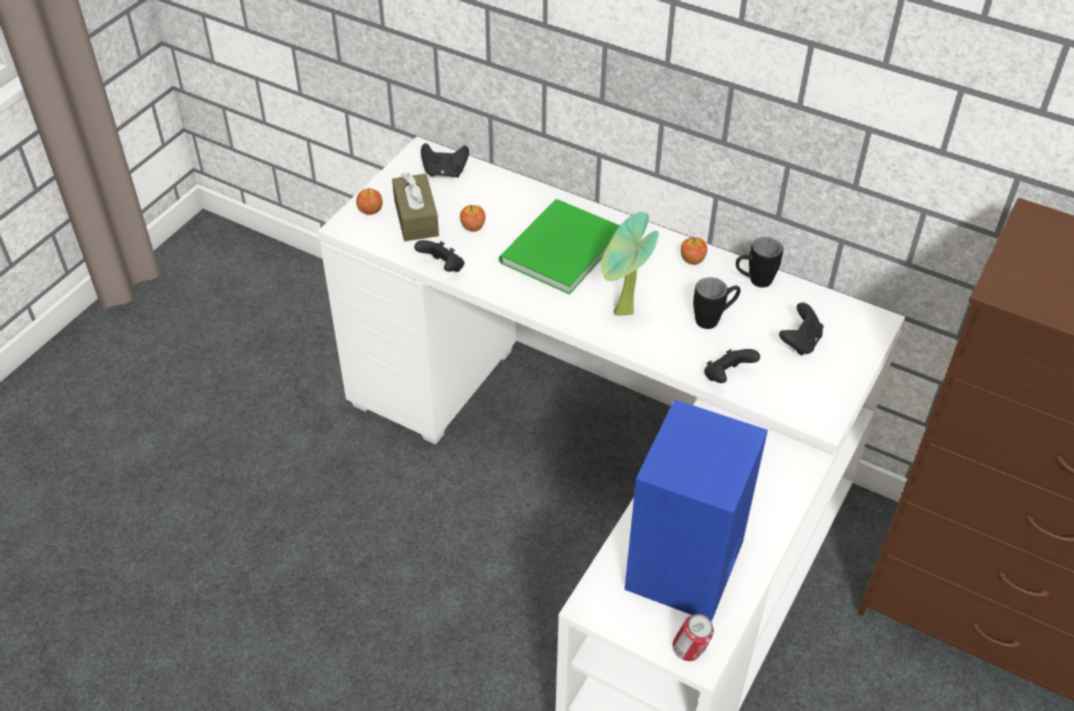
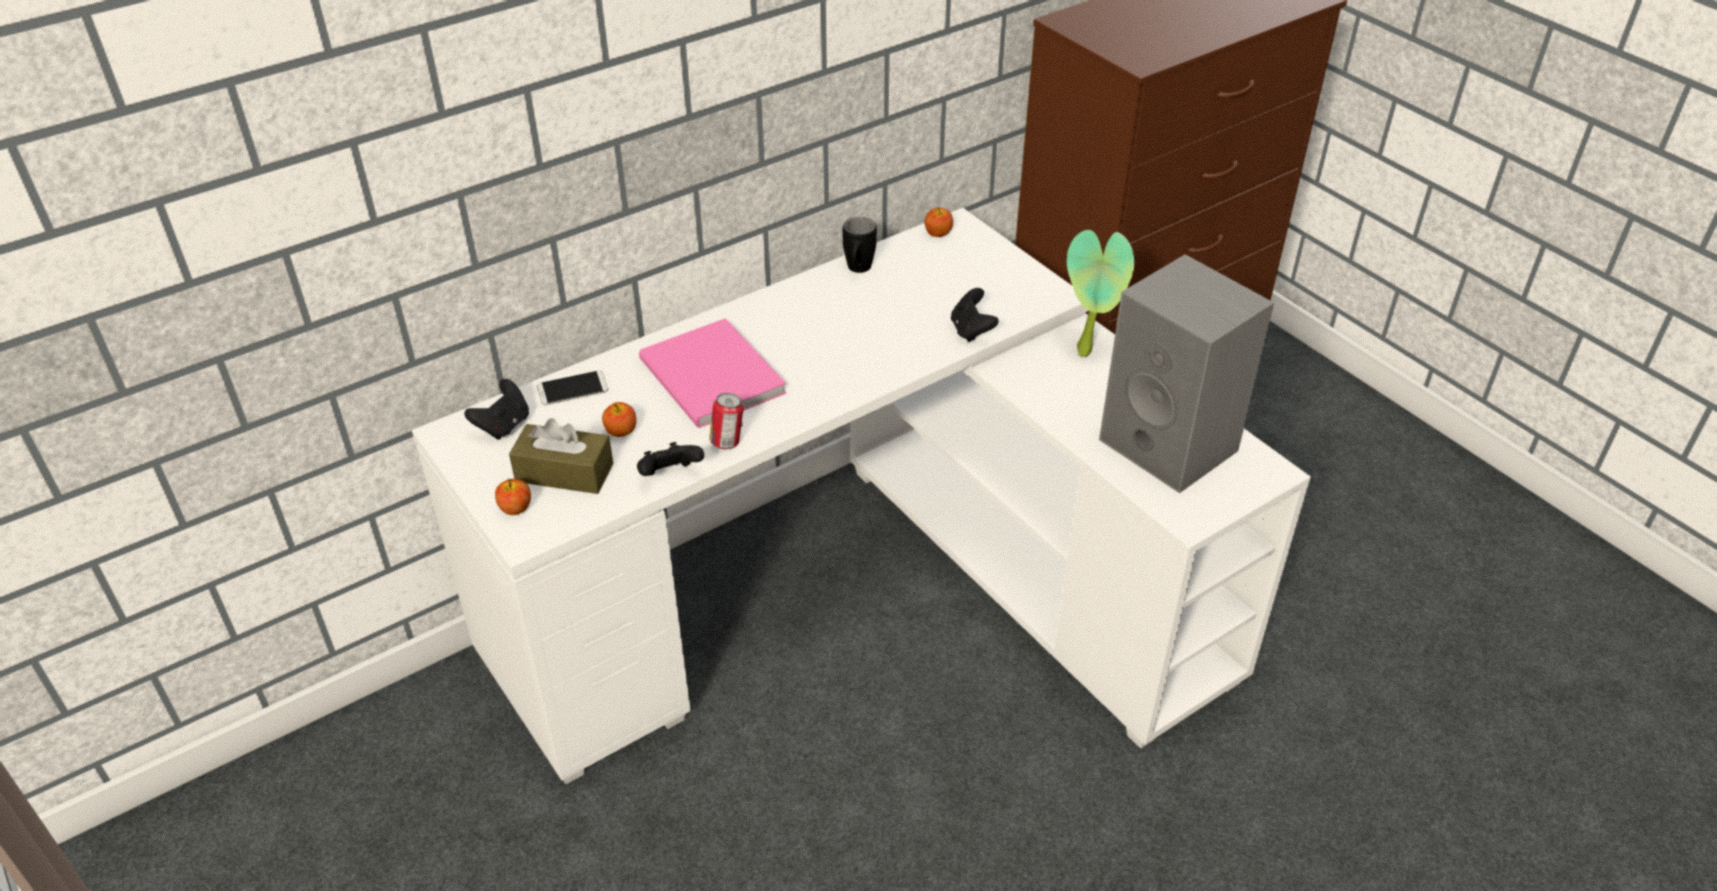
camera: 65 degrees left, 5 degrees down
(502, 187) = (572, 389): none -> phone
(557, 249) = (711, 380): green book -> pink book
(622, 315) = (843, 367): potted plant -> potted plant (1088, 352)
(686, 569) = (1172, 445): blue speaker -> grey speaker
(690, 651) = (1265, 475): can -> can (728, 442)
(692, 260) = (799, 296): apple -> apple (938, 233)
(714, 319) = (891, 312): black mug -> none
(800, 342) = (956, 273): black game controller -> none

